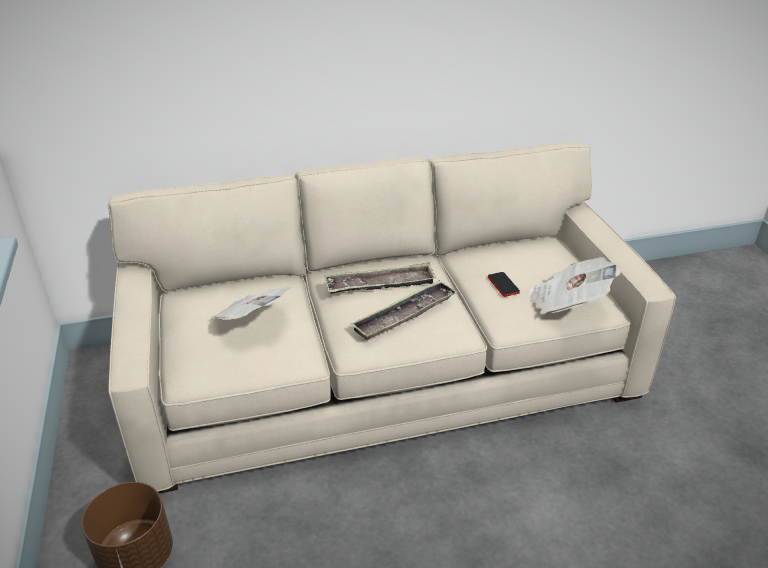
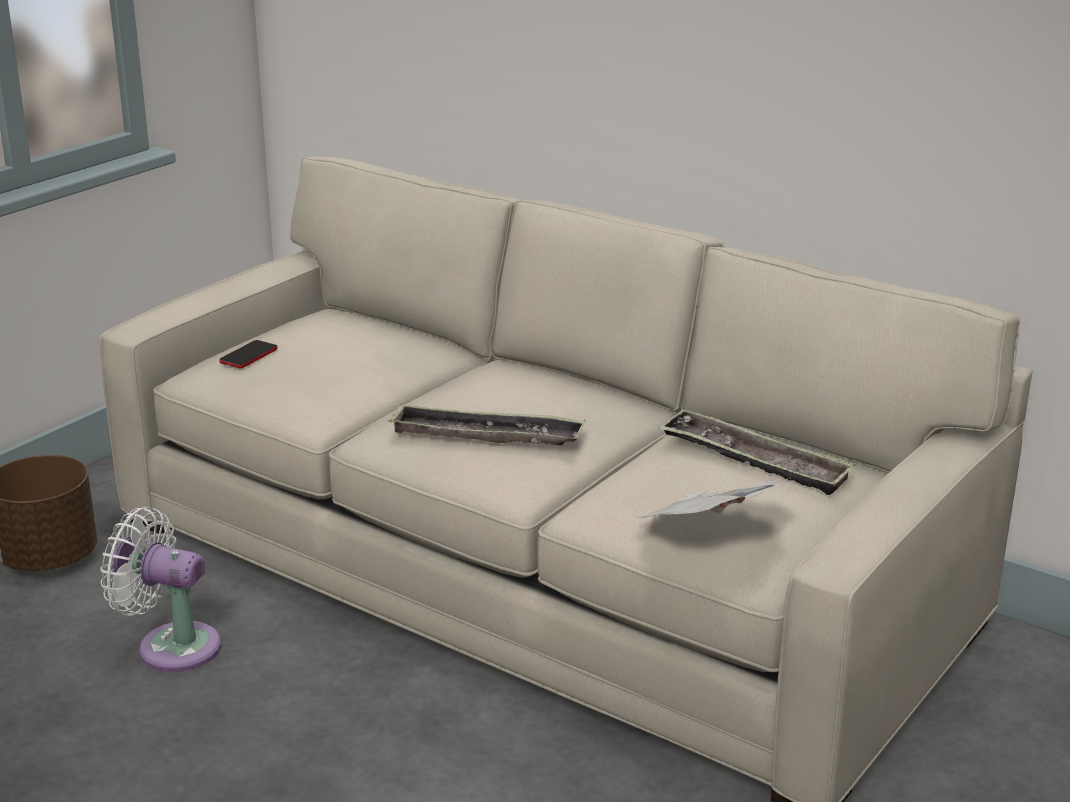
camera: 50 degrees right, 10 degrees down
(253, 320) = (336, 360): newspaper -> none
(301, 542) = (171, 646): none -> white fan
(380, 284) = (527, 398): tray -> tray (754, 460)
(503, 285) = (671, 474): phone -> phone (249, 356)

